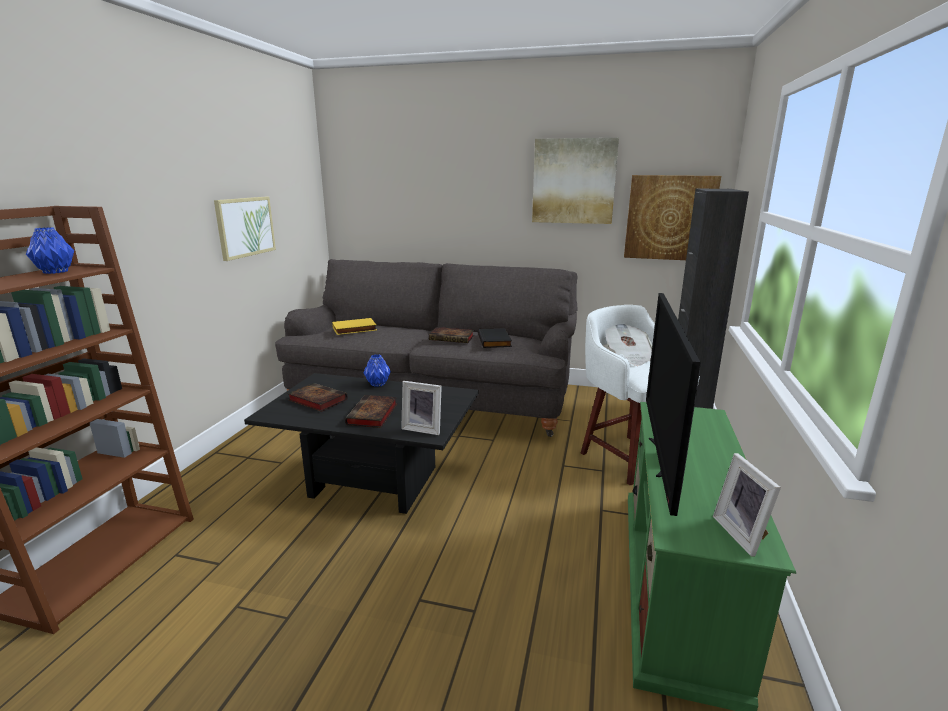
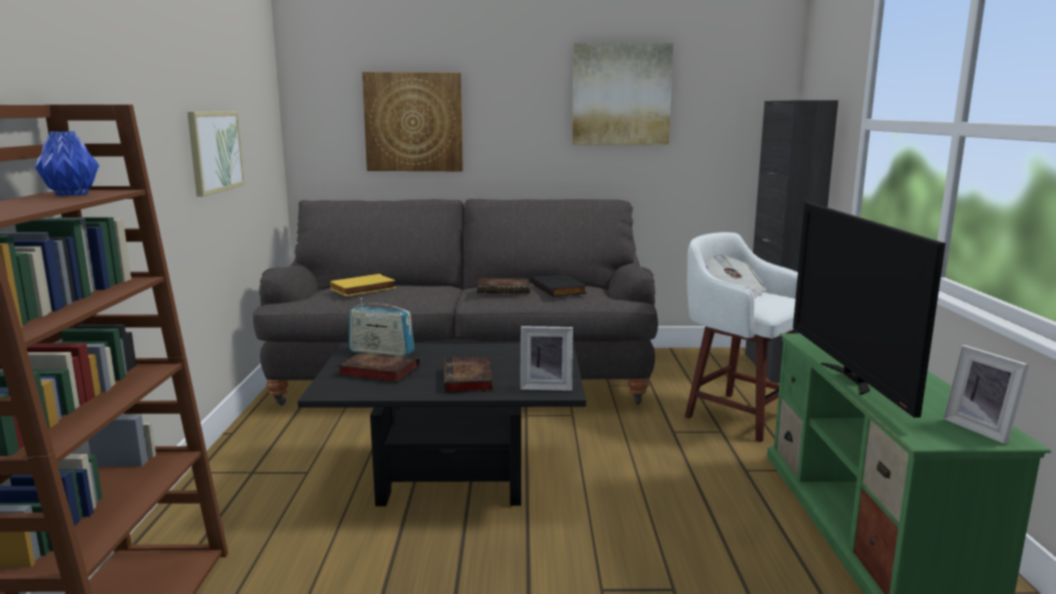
camera: 15 degrees left, 5 degrees down
(334, 383) = (381, 352): none -> radio
(377, 384) = (441, 348): blue vase -> none
(670, 218) = (733, 136): picture -> picture (413, 122)

